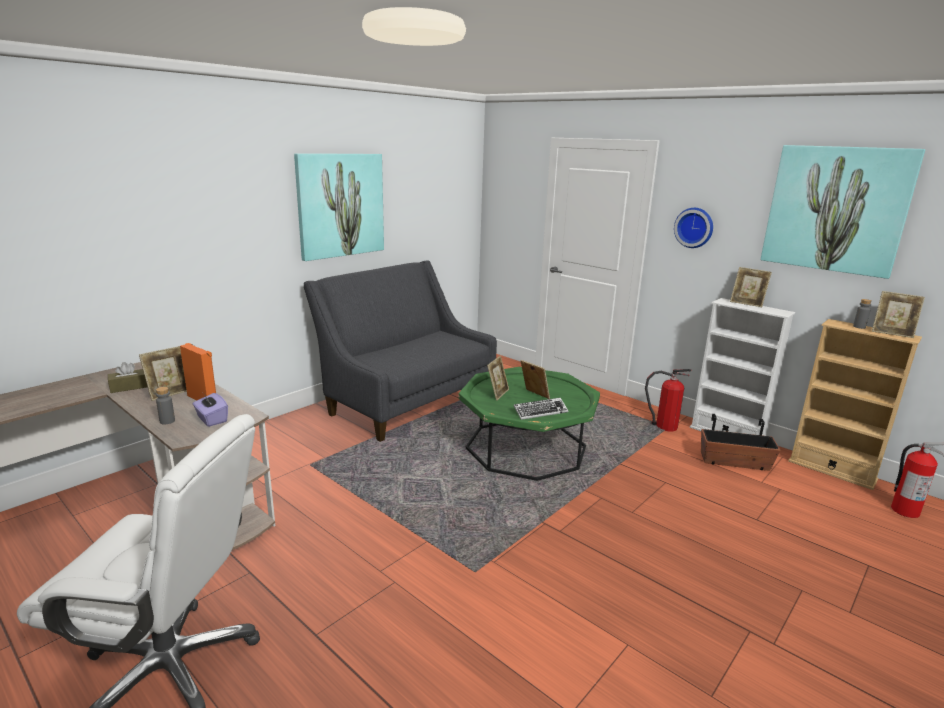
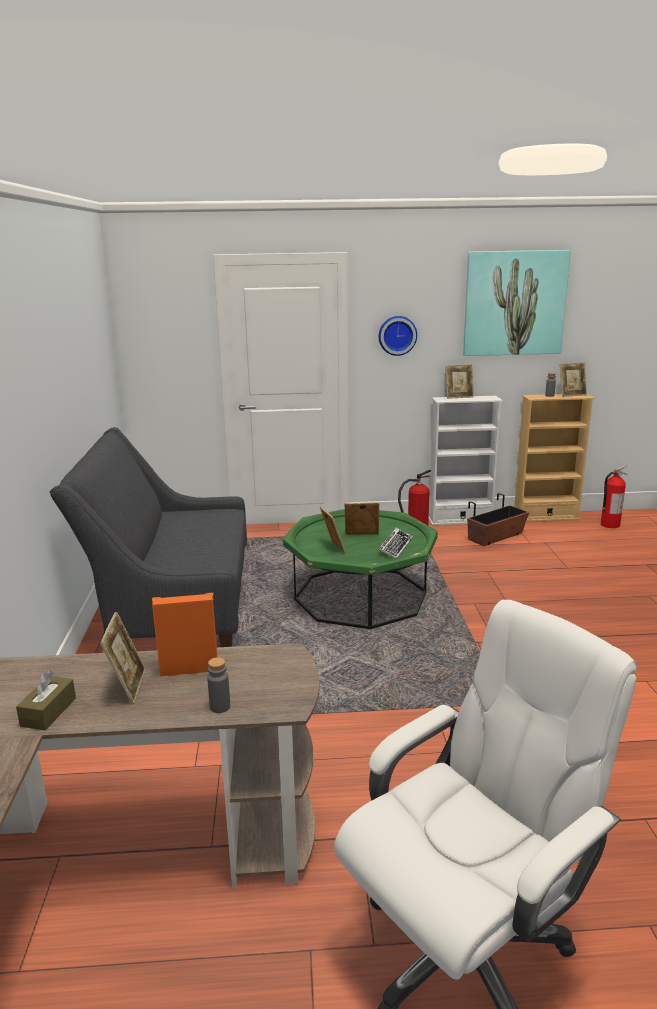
camera: 45 degrees left, 0 degrees up
(211, 419) = (260, 677): purple tissue box -> none
(340, 205) = (47, 370): picture -> none

